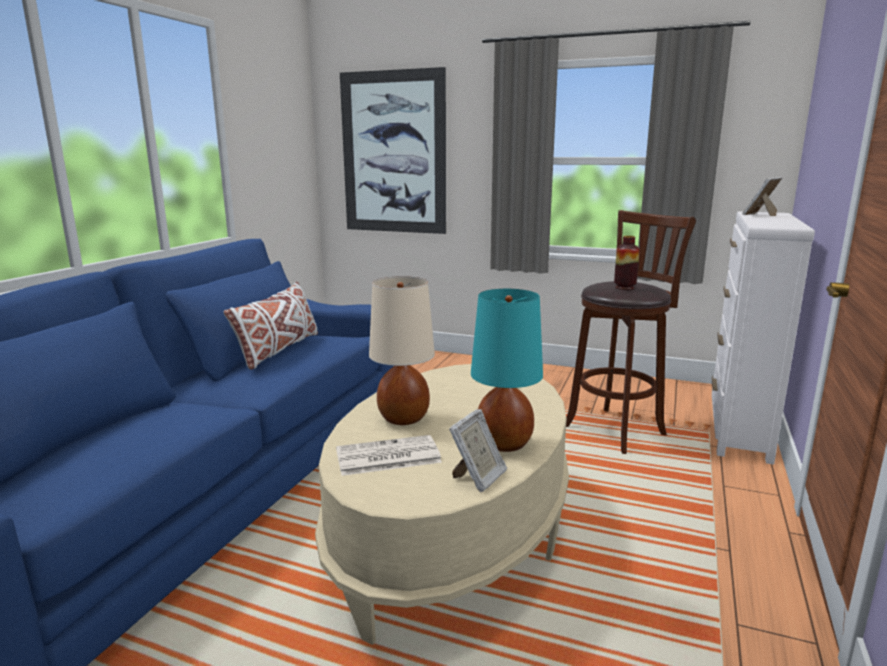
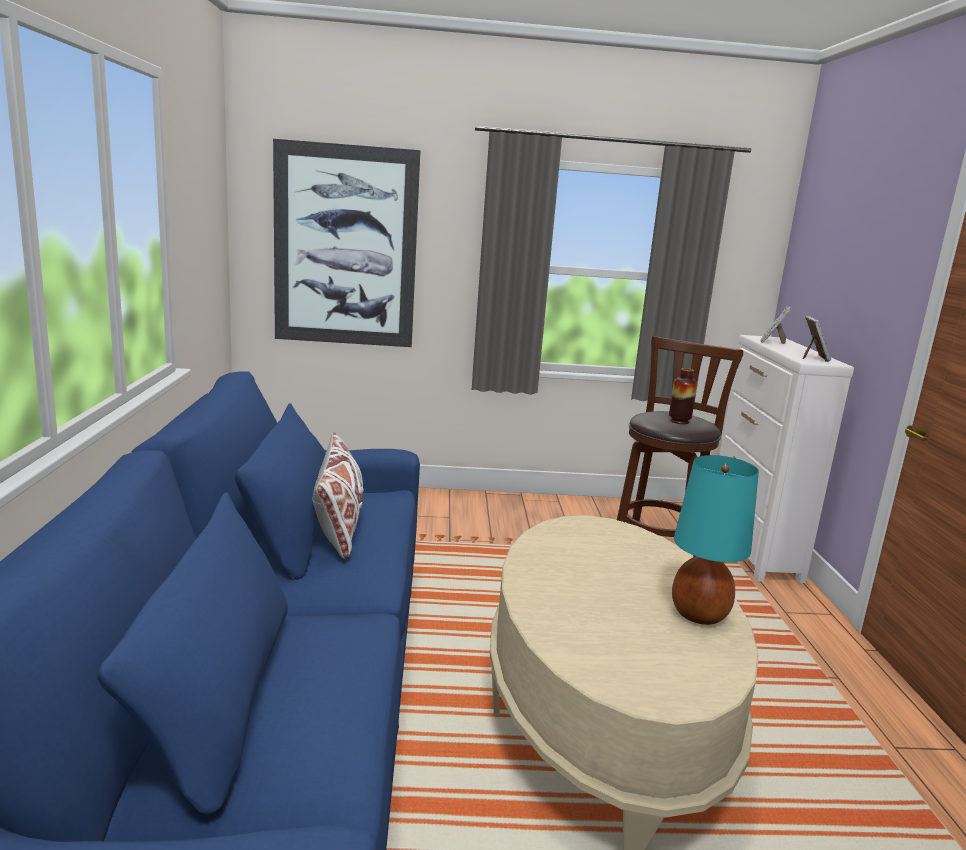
camera: 25 degrees left, 0 degrees up
(386, 457) = (613, 651): newspaper -> none
(404, 418) = (573, 599): beige table lamp -> none
(478, 478) = (721, 659): picture frame -> picture frame (814, 358)

